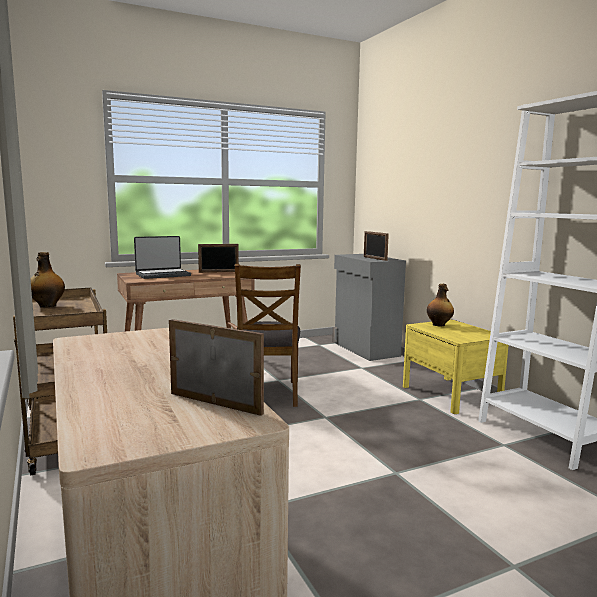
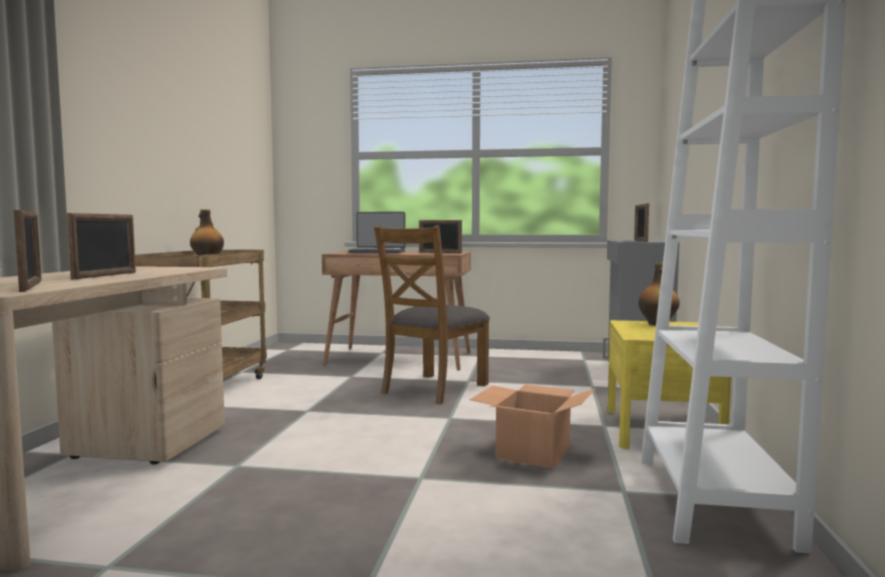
camera: 35 degrees right, 5 degrees down
(161, 364) = (106, 275): none -> picture frame
(421, 432) = (533, 453): none -> cardboard box

